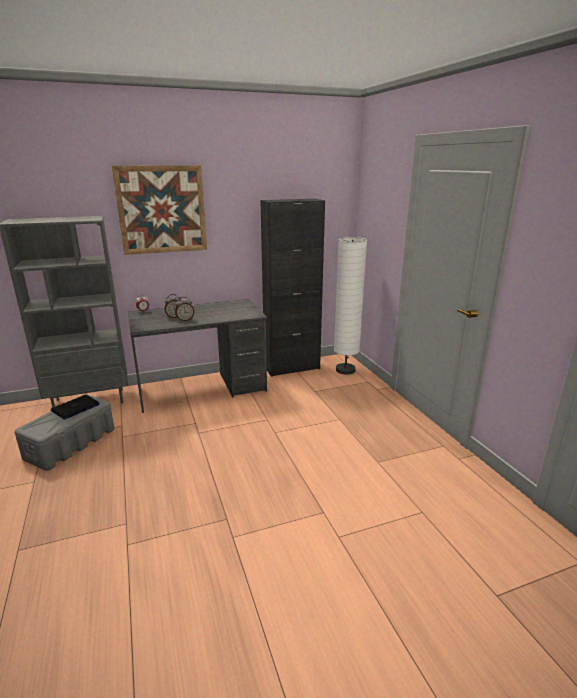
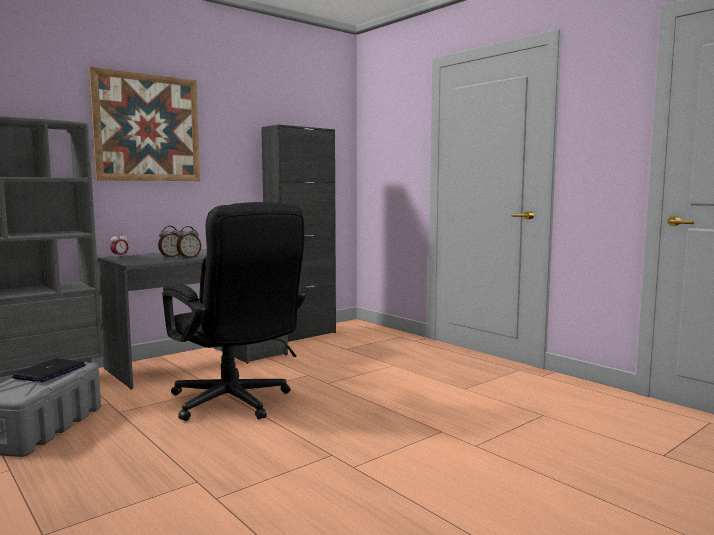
camera: 20 degrees left, 15 degrees down
(197, 444) = (235, 404): none -> black office chair
(345, 370) = (366, 331): white floor lamp -> none

